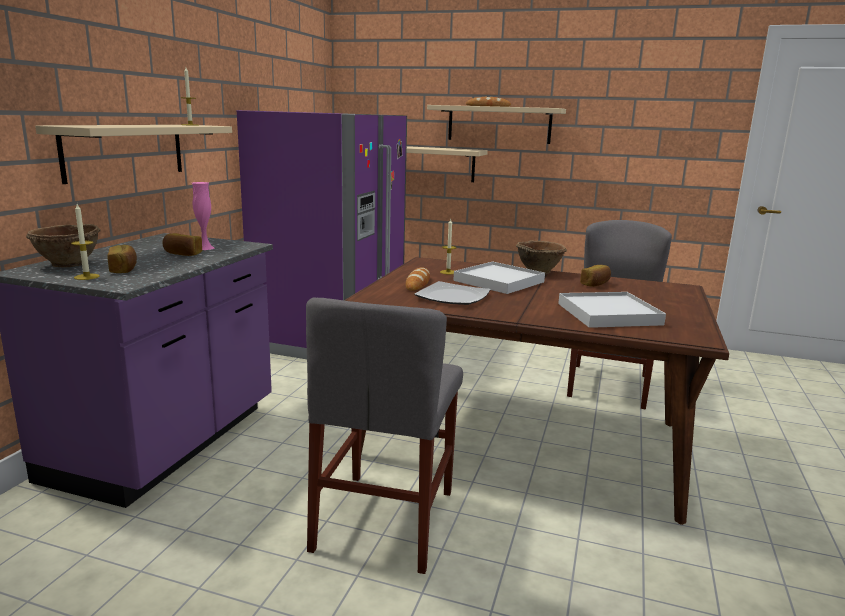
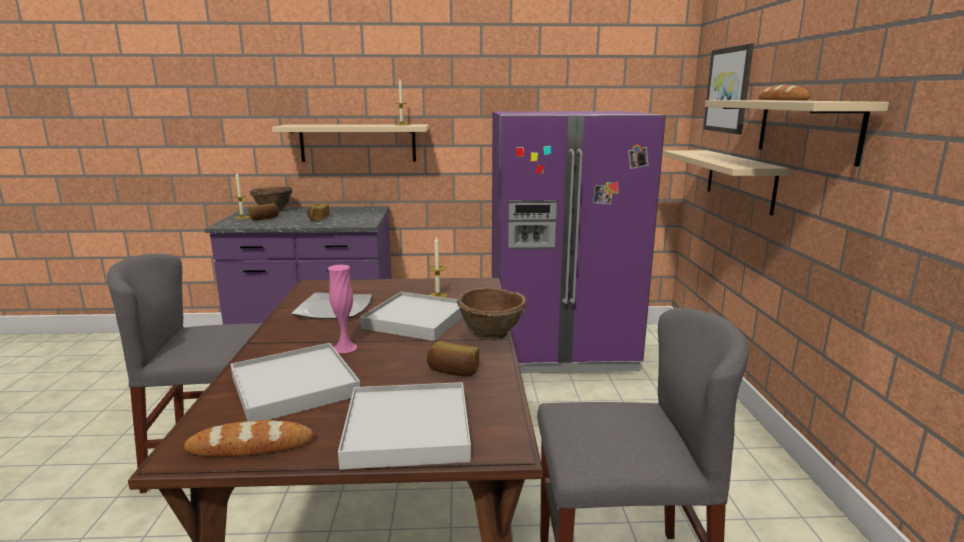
camera: 70 degrees right, 0 degrees up
(205, 248) = (343, 219): pink vase -> pink vase (345, 347)
(395, 97) = (729, 90): none -> picture
(418, 283) = (378, 291): bread -> bread (251, 446)
(669, 298) = (408, 429): none -> white tray

